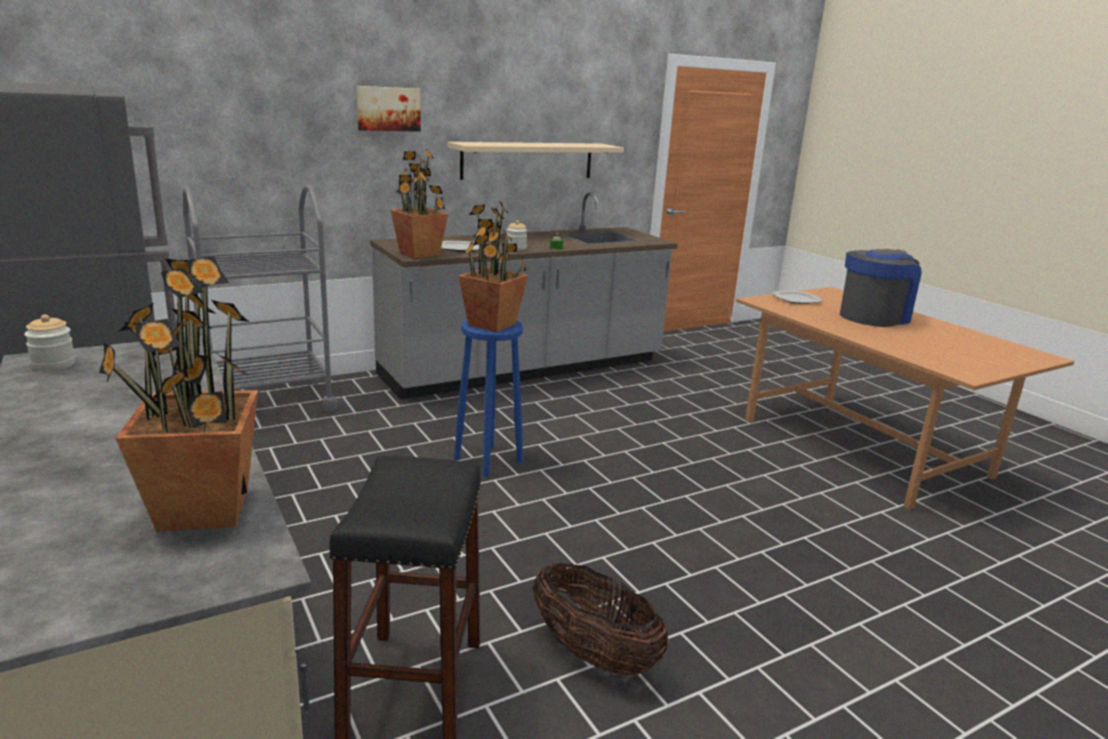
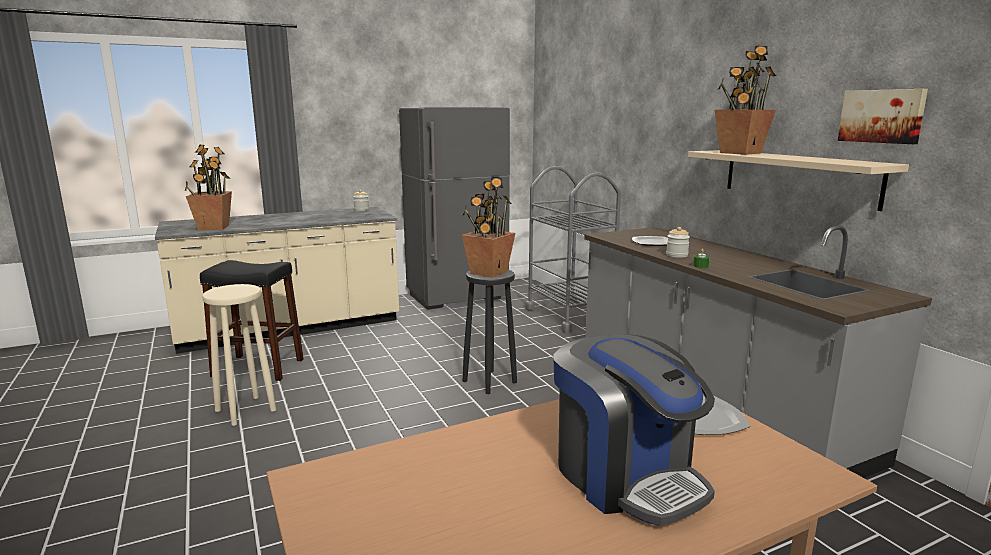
camera: 95 degrees right, 5 degrees down
(388, 109) = (682, 119): picture -> picture (882, 116)
(419, 254) = (612, 236): potted plant -> potted plant (739, 153)
(488, 460) = (490, 381): blue stool -> black stool
(593, 654) = (246, 410): basket -> beige stool

